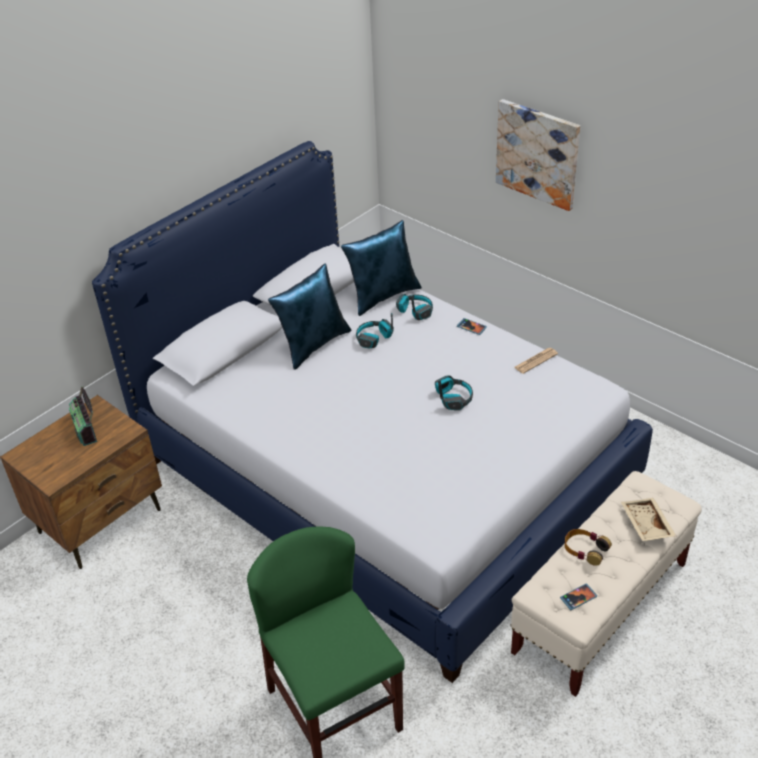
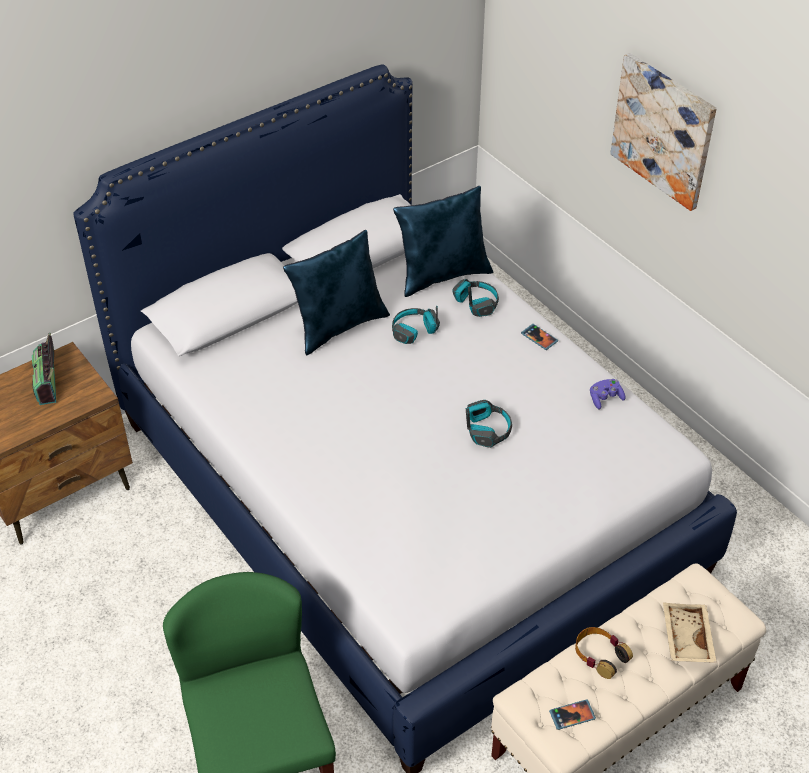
camera: 10 degrees right, 5 degrees up
(535, 361) = (605, 398): newspaper -> purple game controller

